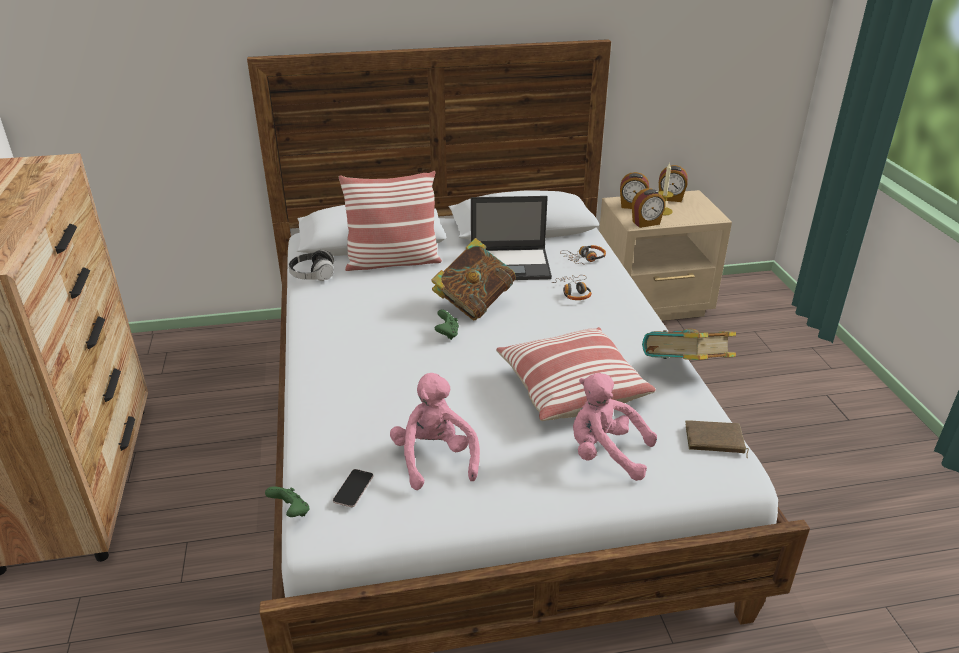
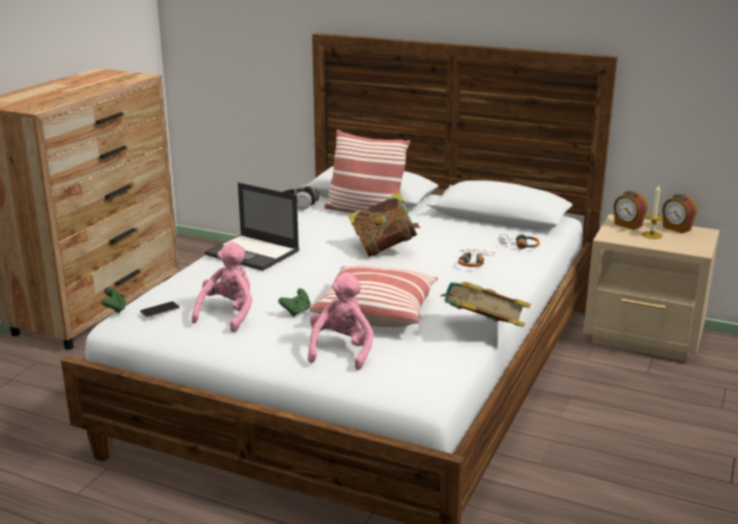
camera: 35 degrees right, 10 degrees down
(447, 334) = (337, 258): green game controller -> green game controller (296, 312)
(511, 264) = (451, 234): laptop -> laptop (253, 253)
(605, 453) = (342, 350): pink plush toy -> pink plush toy turned 45 degrees clockwise
(646, 223) = (620, 239): alarm clock -> none
(714, 441) = (433, 372): brown book -> none

